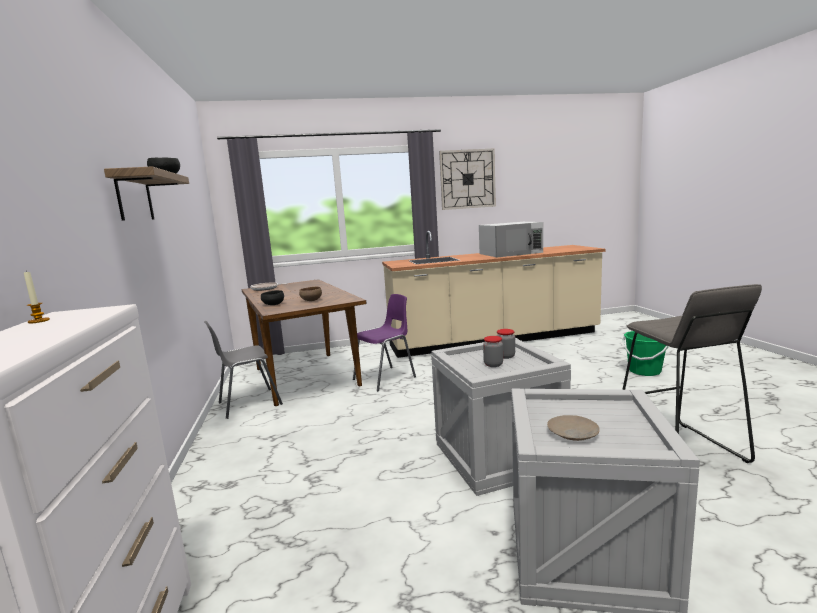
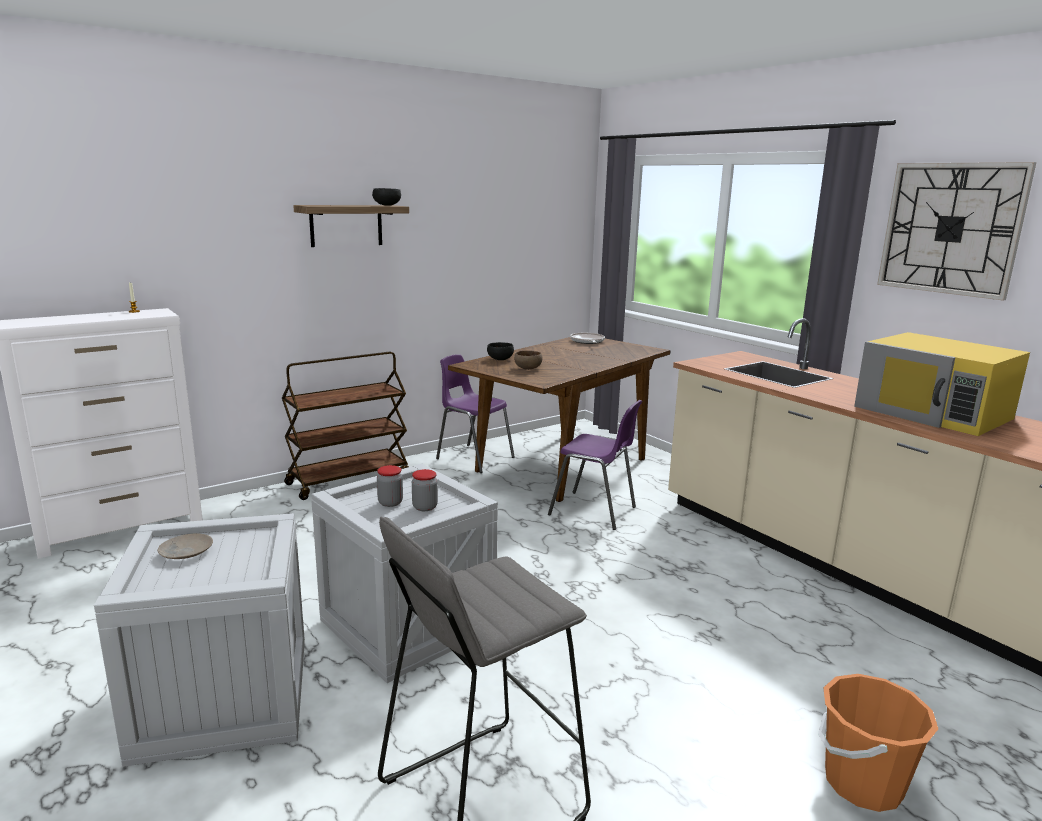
camera: 65 degrees right, 5 degrees up
(210, 466) = (349, 479): none -> brown cart
(248, 404) = (473, 458): grey chair -> purple chair
(511, 253) = (933, 412): white microwave -> yellow microwave
(644, 371) = (862, 783): green bucket -> orange bucket

